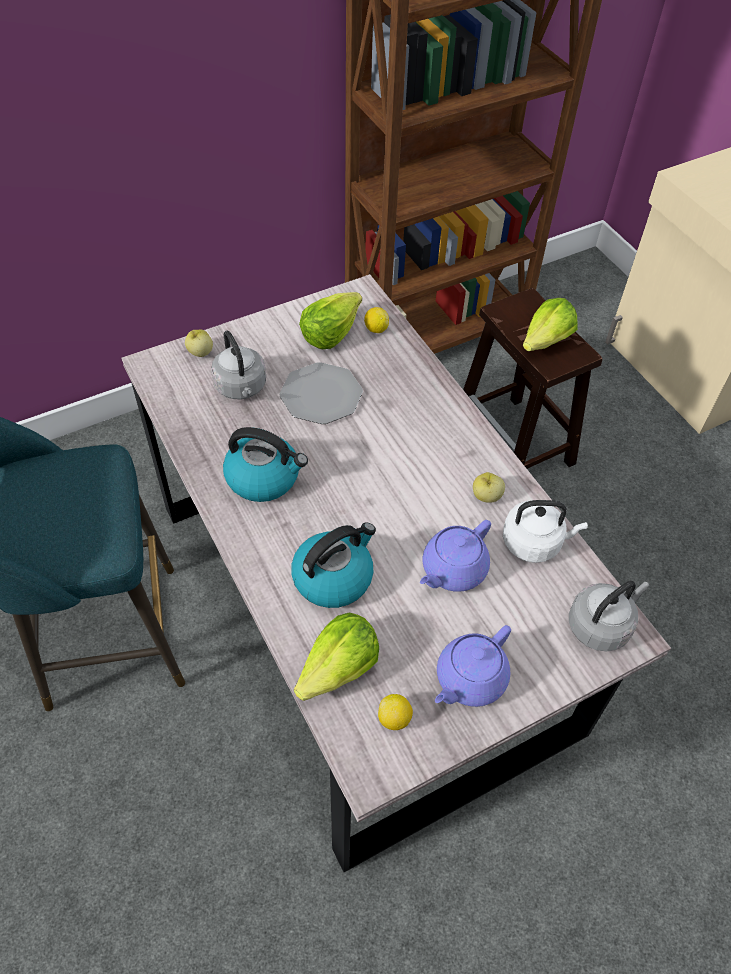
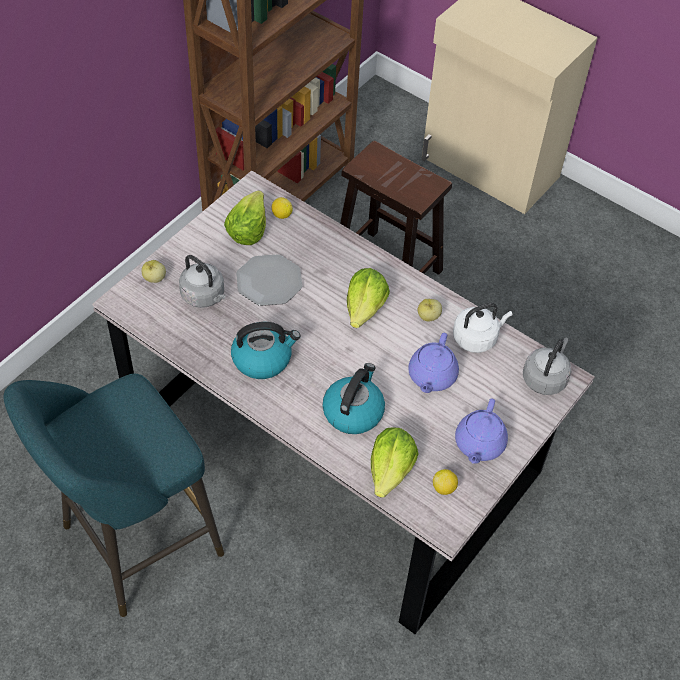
camera: 25 degrees left, 0 degrees up
(546, 341) = (405, 182): lettuce -> lettuce (365, 309)

